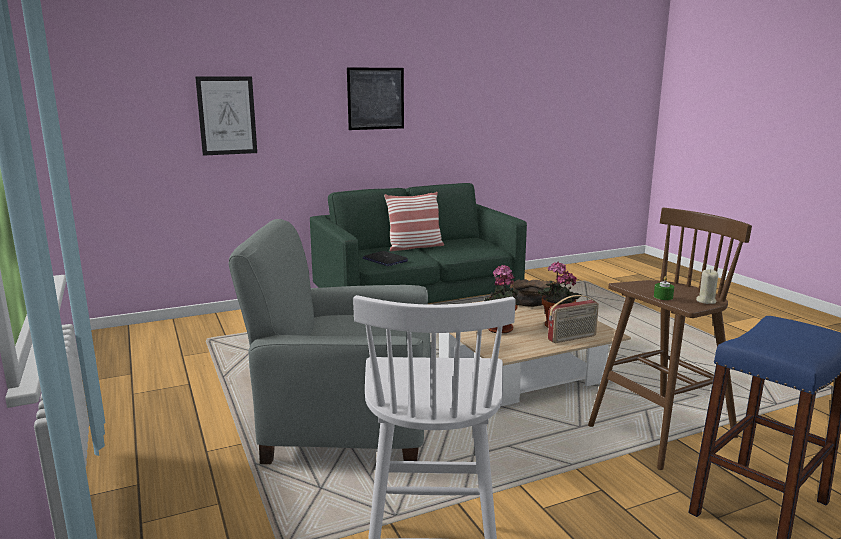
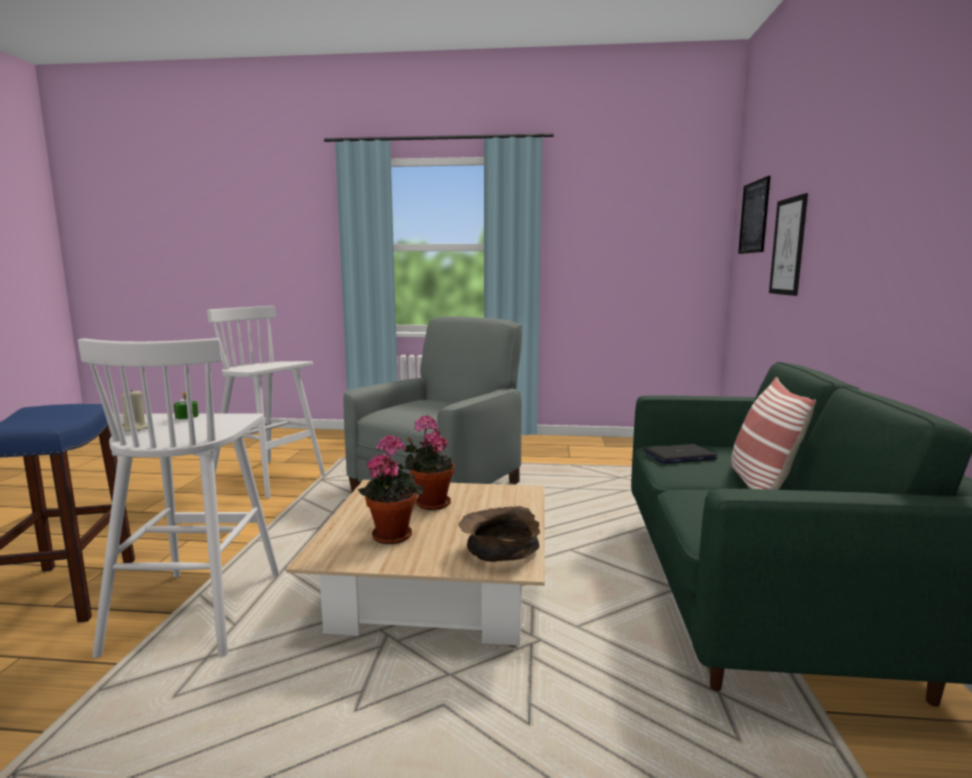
camera: 120 degrees right, 5 degrees down
(375, 98) = (912, 207): picture -> picture (754, 217)
(572, 338) = (348, 530): radio -> none
(659, 432) = (198, 609): brown stool -> white stool

